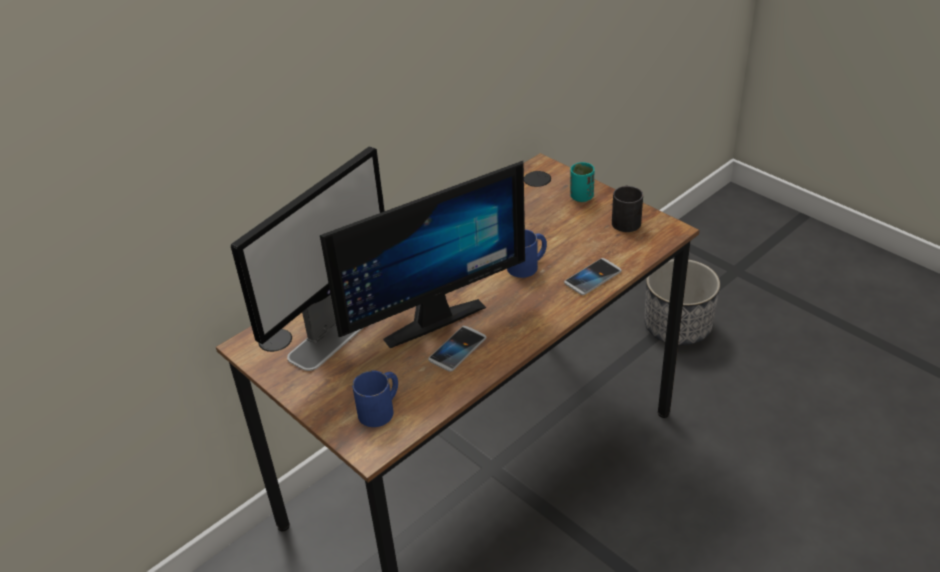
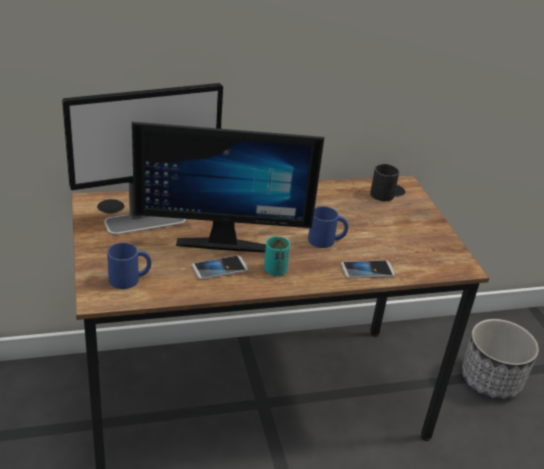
camera: 25 degrees right, 5 degrees down
(581, 197) = (415, 215): turquoise cup -> turquoise cup (275, 270)
(625, 219) = (434, 244): black mug -> black mug (384, 192)

